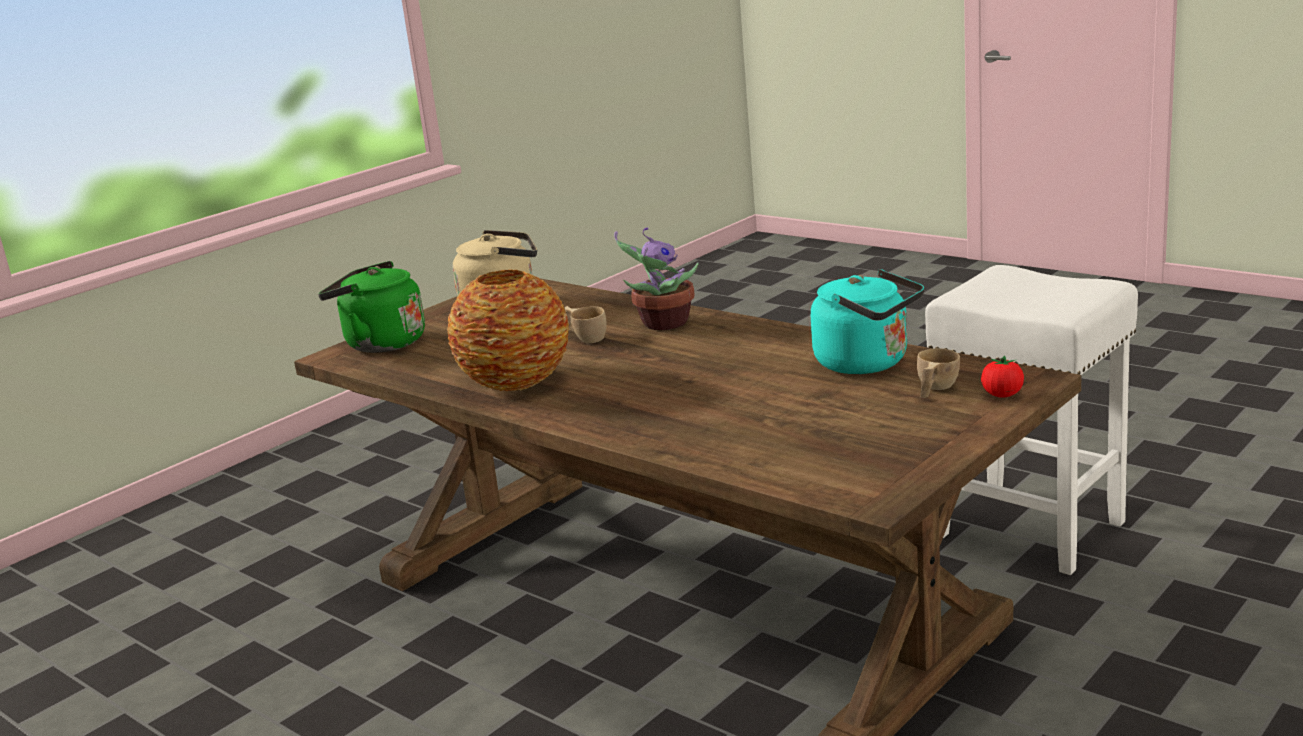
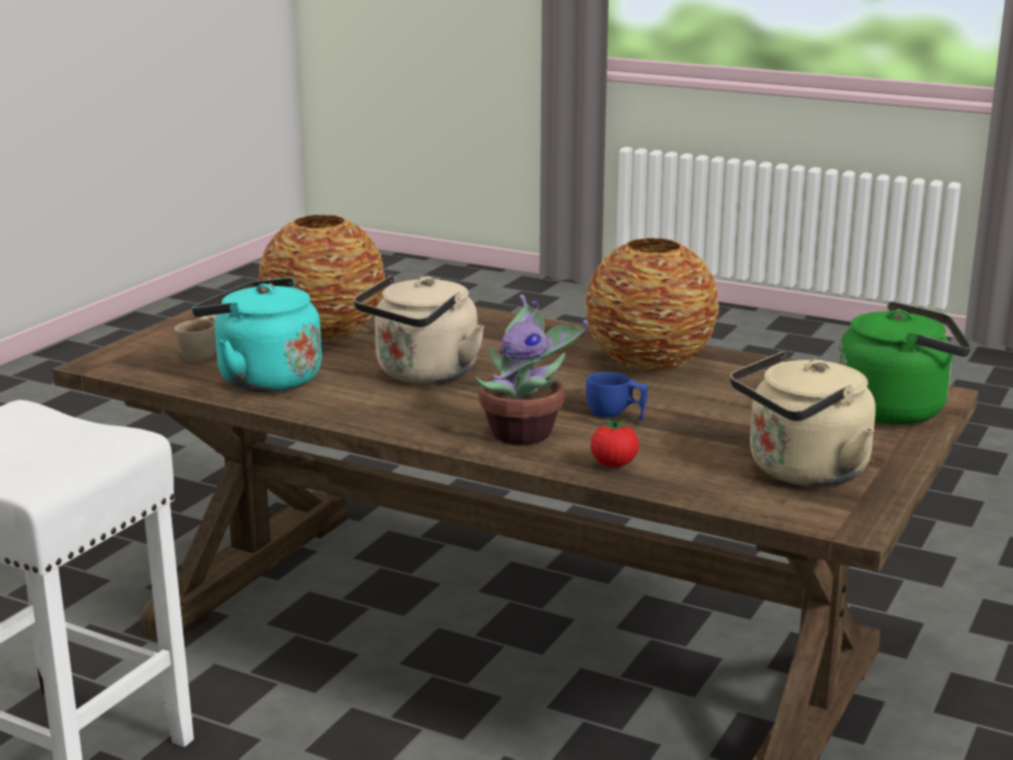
camera: 165 degrees right, 0 degrees up
(586, 337) = (616, 415): beige cup -> blue cup
(722, 369) = (423, 374): none -> beige kettle
(811, 415) = (324, 333): none -> vase
(1002, 395) = (143, 348): tomato -> tomato (614, 464)

